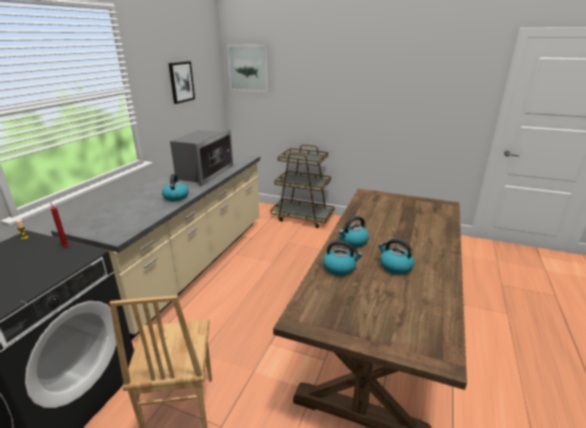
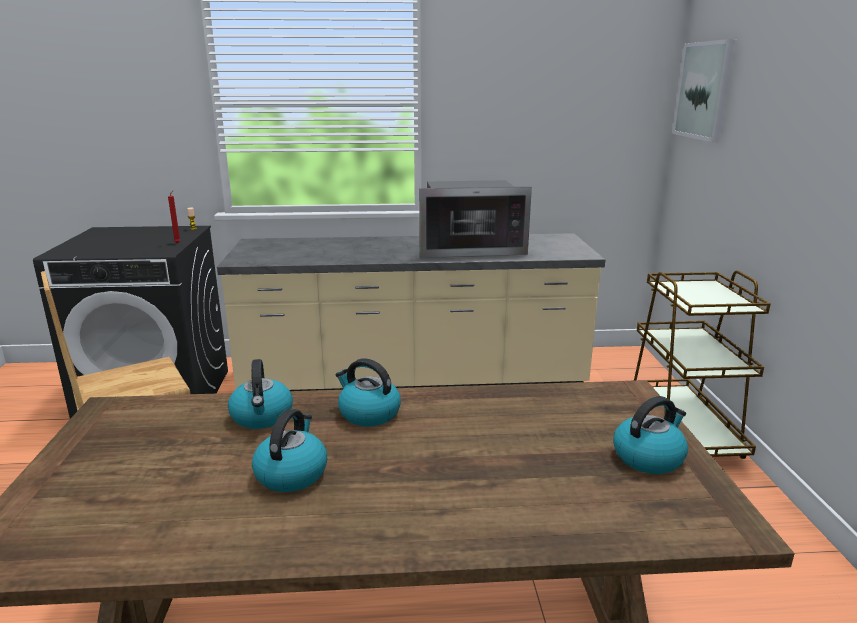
camera: 65 degrees right, 5 degrees down
(176, 197) = (368, 255): kettle -> kettle (648, 457)
(181, 82) = (540, 103): picture -> none

